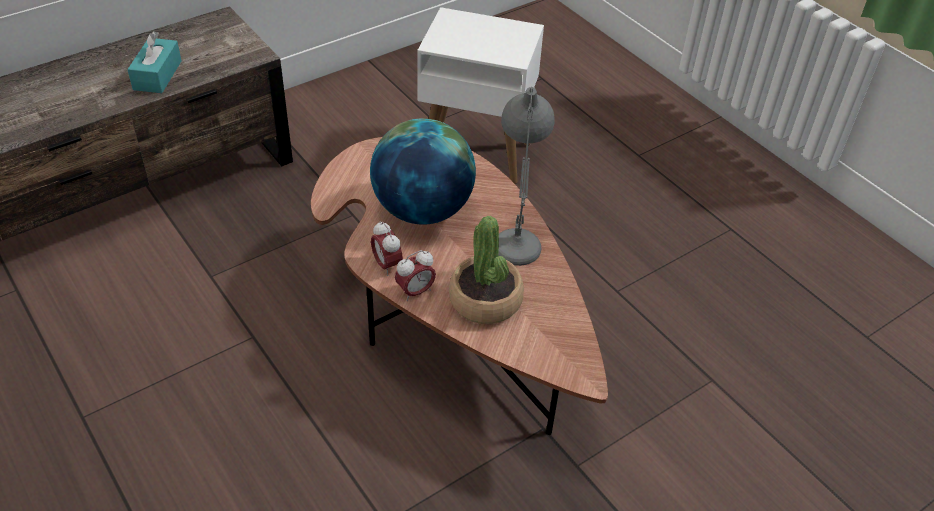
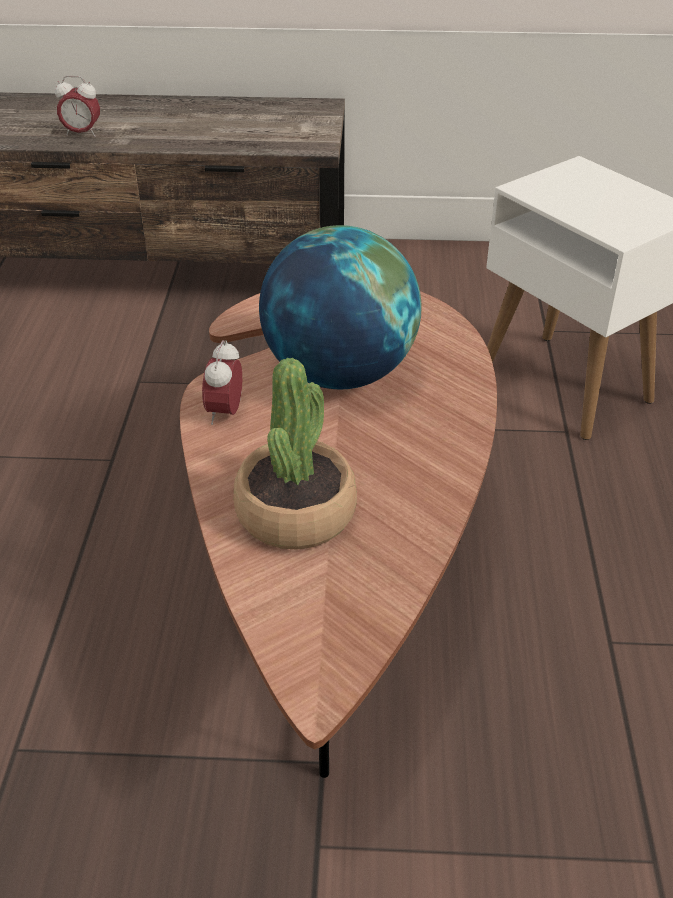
camera: 40 degrees right, 5 degrees down
(157, 75) = (196, 133): turquoise tissue box -> none
(415, 292) = (222, 458): alarm clock -> alarm clock (82, 133)
(518, 233) = (434, 454): grey table lamp -> none

